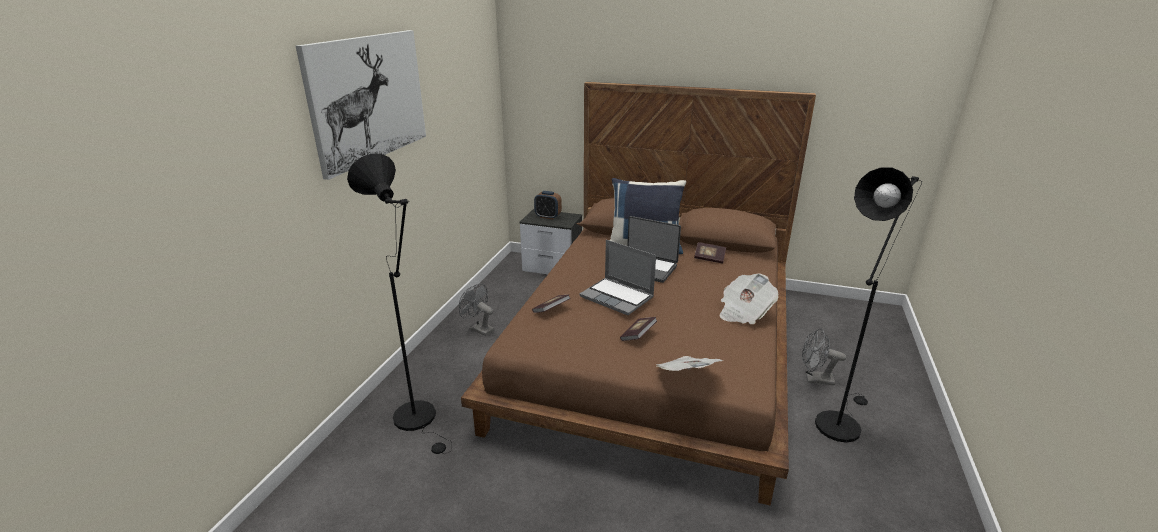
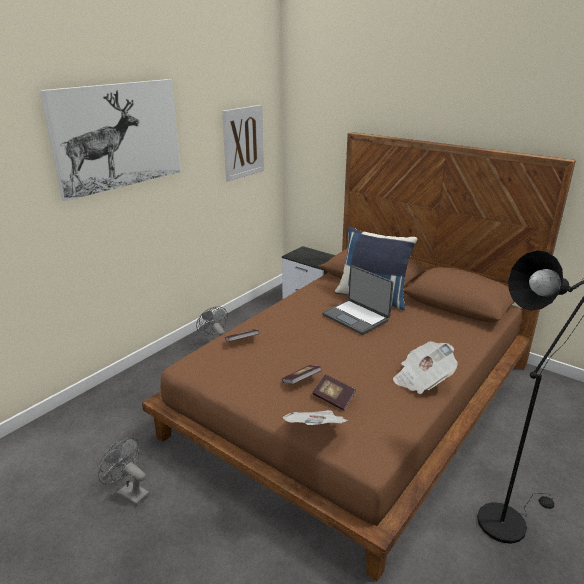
camera: 20 degrees right, 0 degrees up
(420, 420) = (123, 414): black floor lamp -> none
(472, 100) = (243, 142): none -> picture
(548, 217) = (309, 255): alarm clock -> none
(618, 297) = (308, 341): laptop -> none
(709, 258) = (428, 319): book -> book (333, 399)
(814, 379) = (507, 466): grey fan -> grey fan (129, 492)

